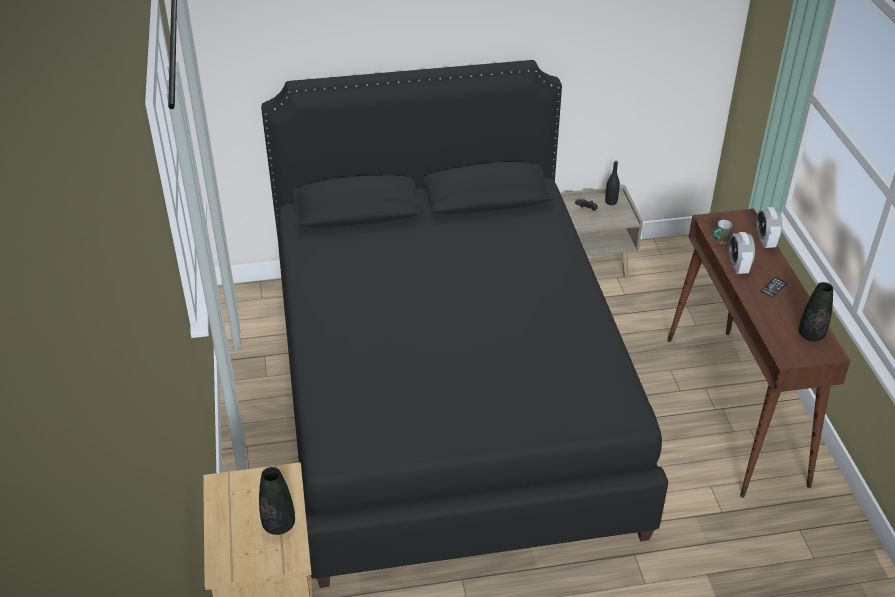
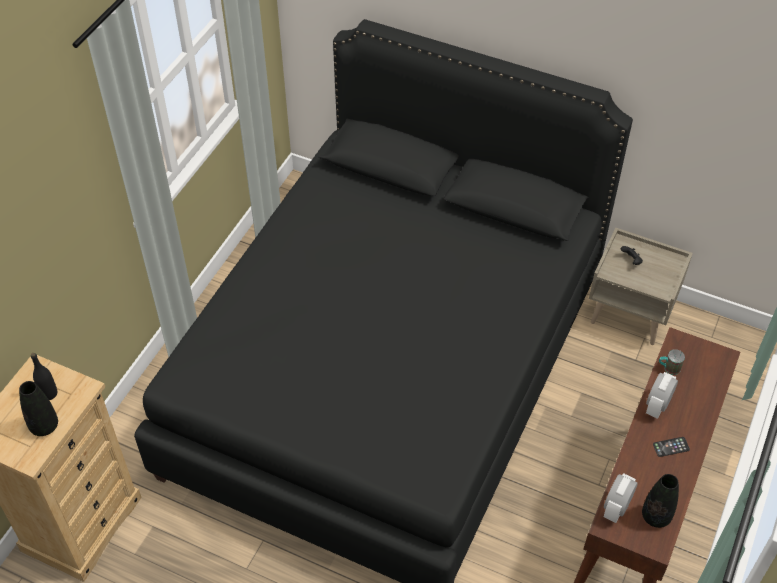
camera: 35 degrees right, 10 degrees up
(611, 202) = (664, 263): black bottle -> black bottle (49, 394)
(765, 241) = (714, 394): alarm clock -> alarm clock (616, 508)

